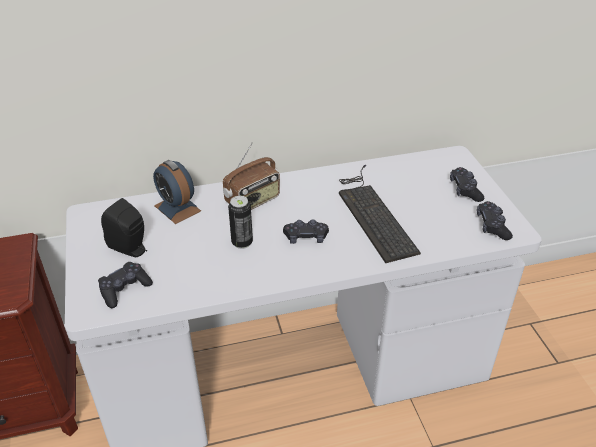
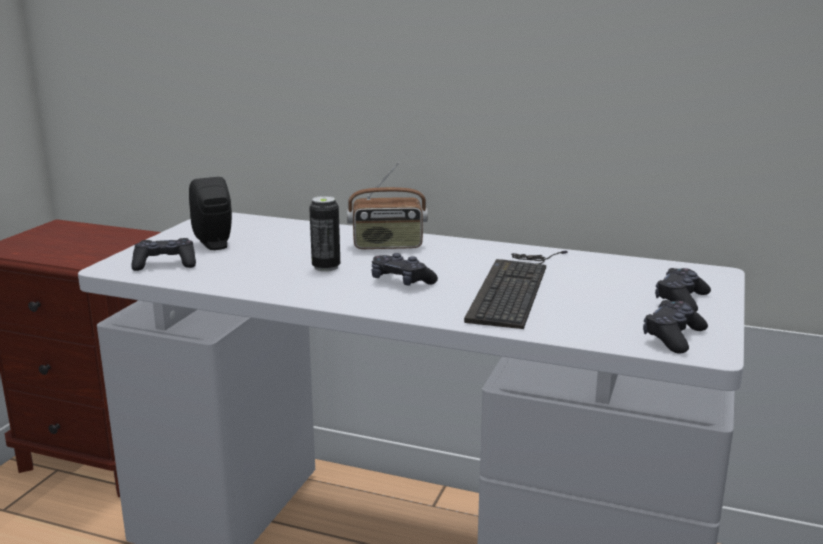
camera: 35 degrees right, 20 degrees down
(177, 208) = (302, 232): alarm clock -> none

